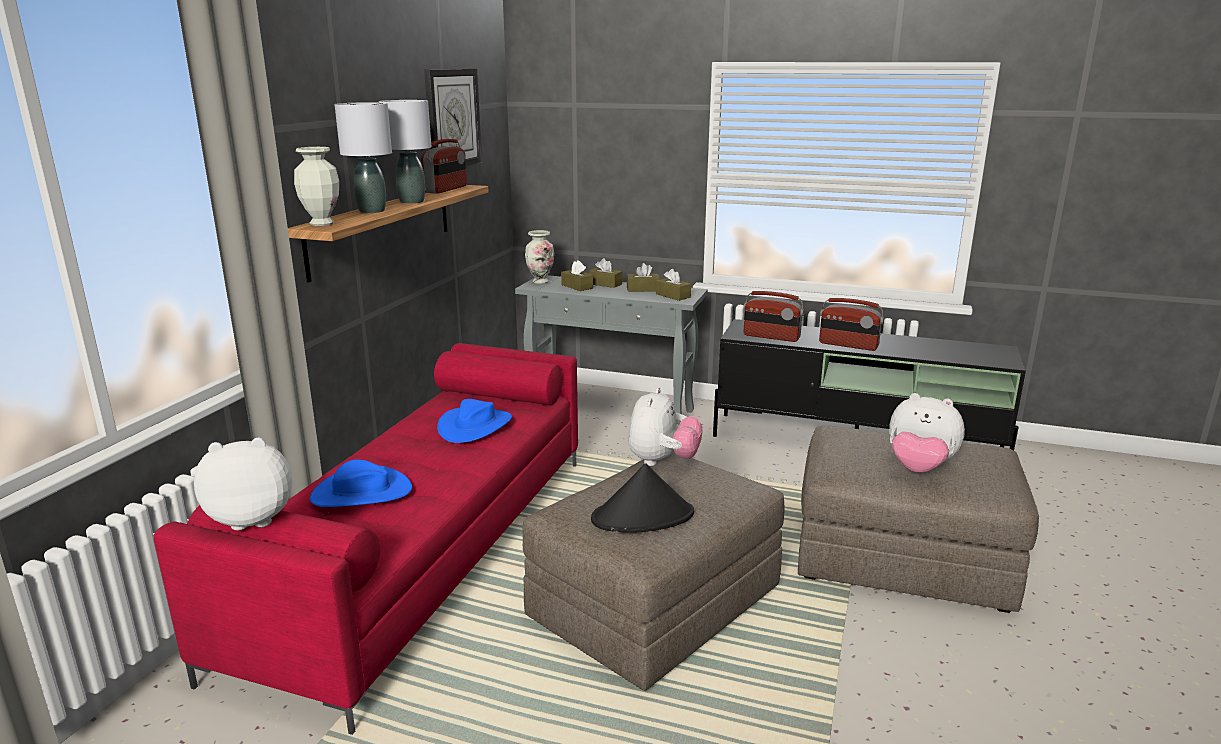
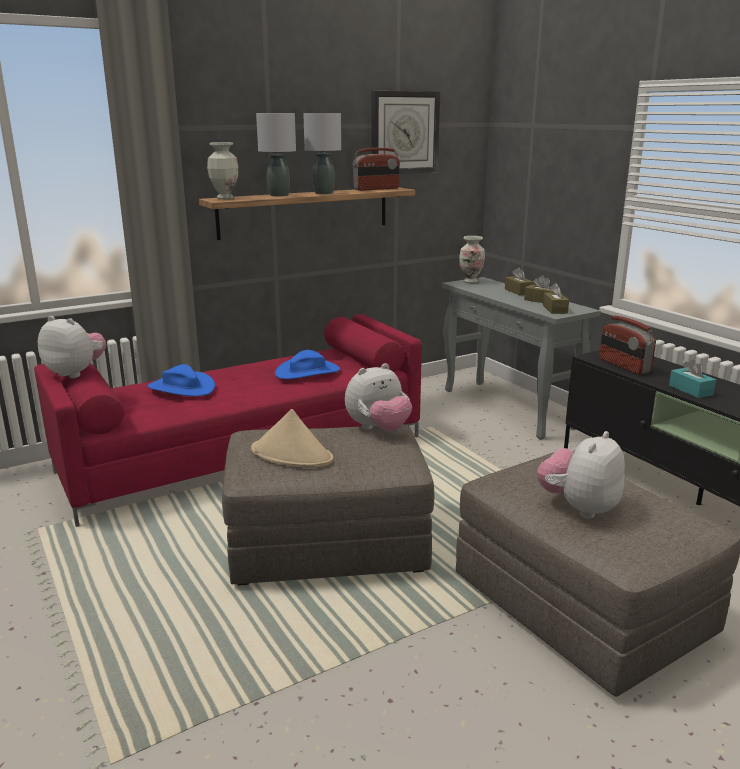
camera: 40 degrees right, 0 degrees up
(577, 286) = (491, 289): brown tissue box -> none
(643, 517) = (292, 455): black hat -> beige hat
(848, 345) = (690, 390): radio -> turquoise tissue box
(919, 468) = (579, 507): plush toy -> plush toy turned 60 degrees clockwise

